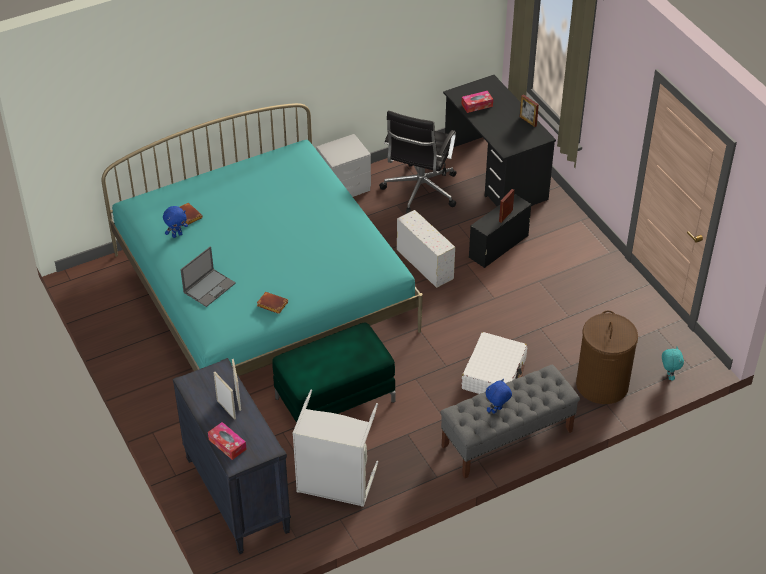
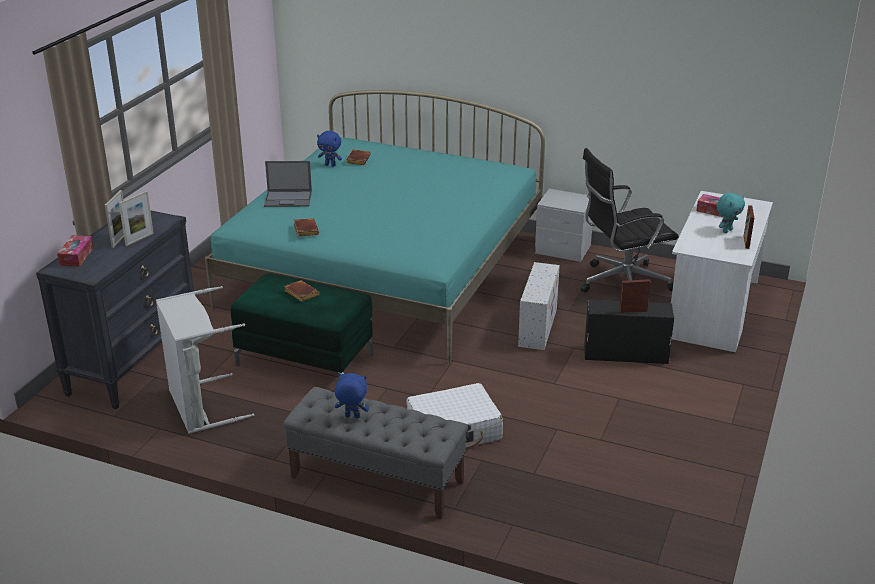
camera: 50 degrees right, 15 degrees down
(330, 355) = (300, 293): none -> brown book
(495, 174) = (713, 310): black desk -> white desk
(601, 384) = (536, 508): brown laundry basket -> none
(668, 376) = (618, 552): turquoise plush toy -> turquoise plush toy (727, 230)

